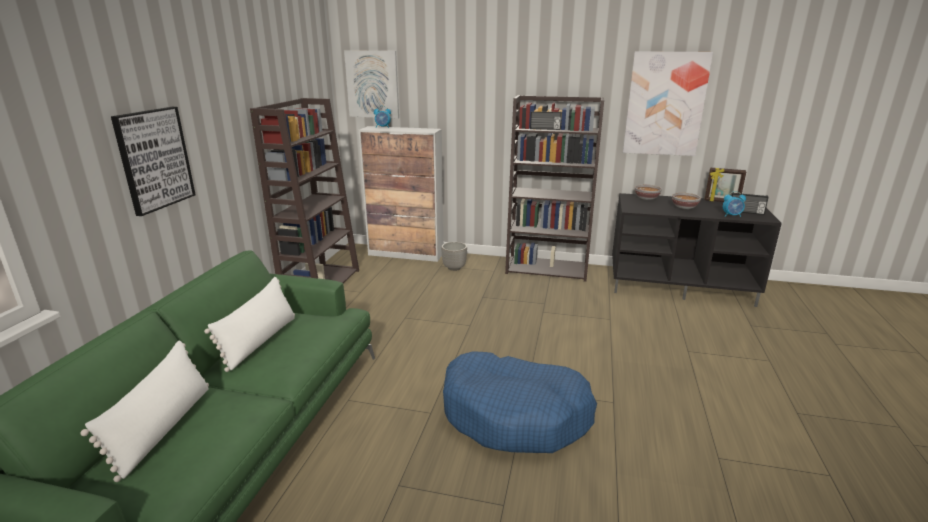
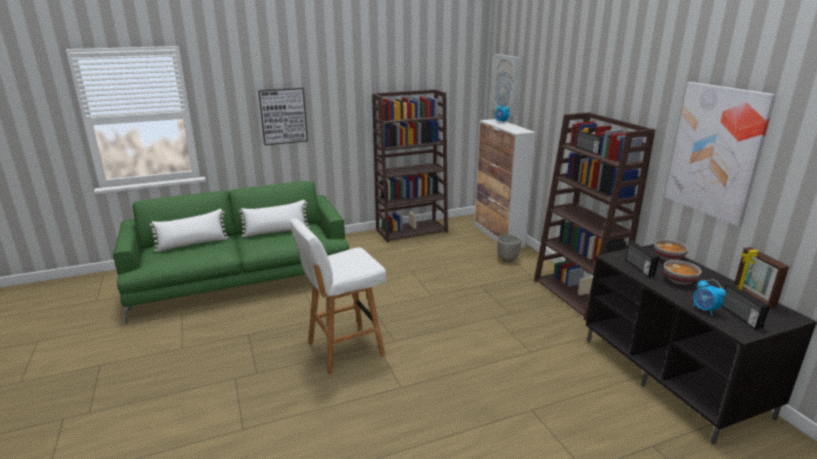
camera: 55 degrees right, 0 degrees up
(515, 415) = (343, 349): blue dog bed -> white stool
(655, 209) = (639, 268): none -> radio

